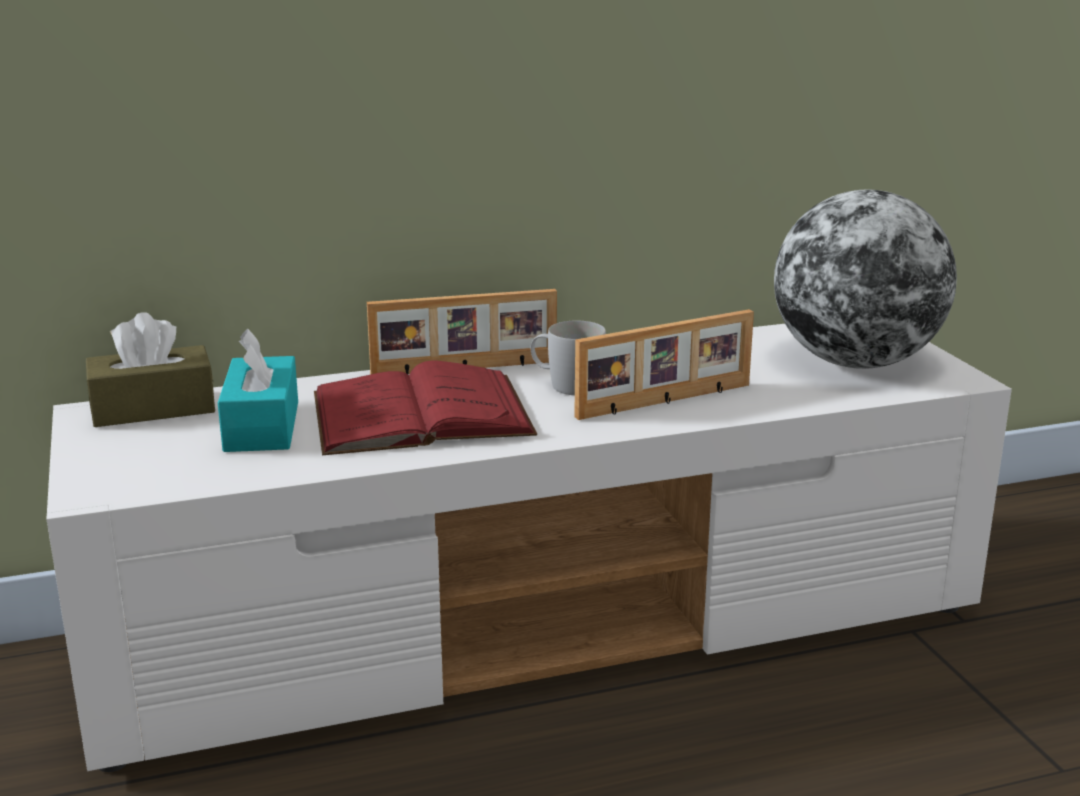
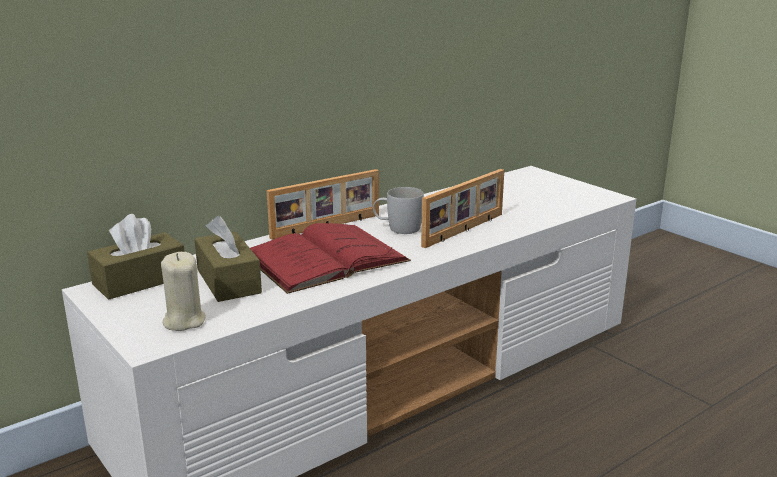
camera: 20 degrees left, 0 degrees up
(158, 470) = (184, 321): none -> beige candle
(262, 426) = (228, 281): turquoise tissue box -> brown tissue box
(856, 363) = (546, 194): globe -> none

